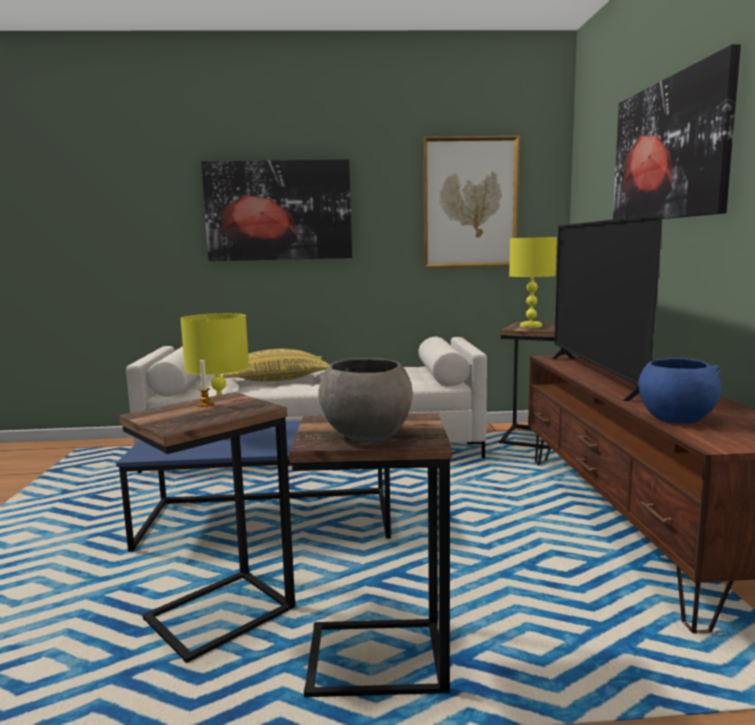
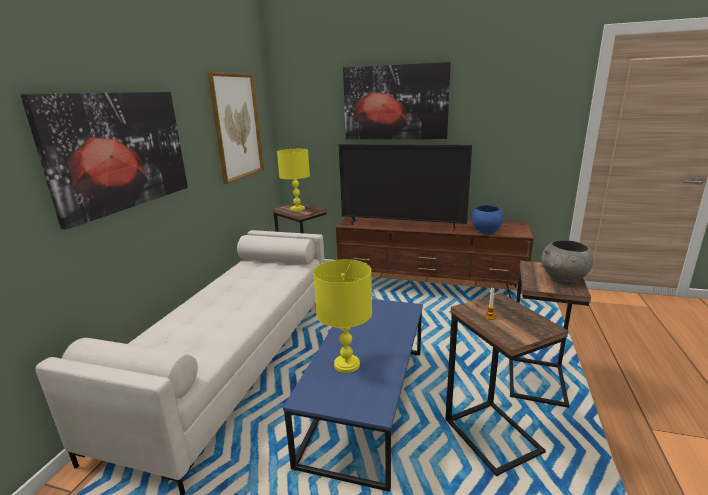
camera: 70 degrees left, 10 degrees up
(276, 380) = (210, 321): yellow pillow -> none

